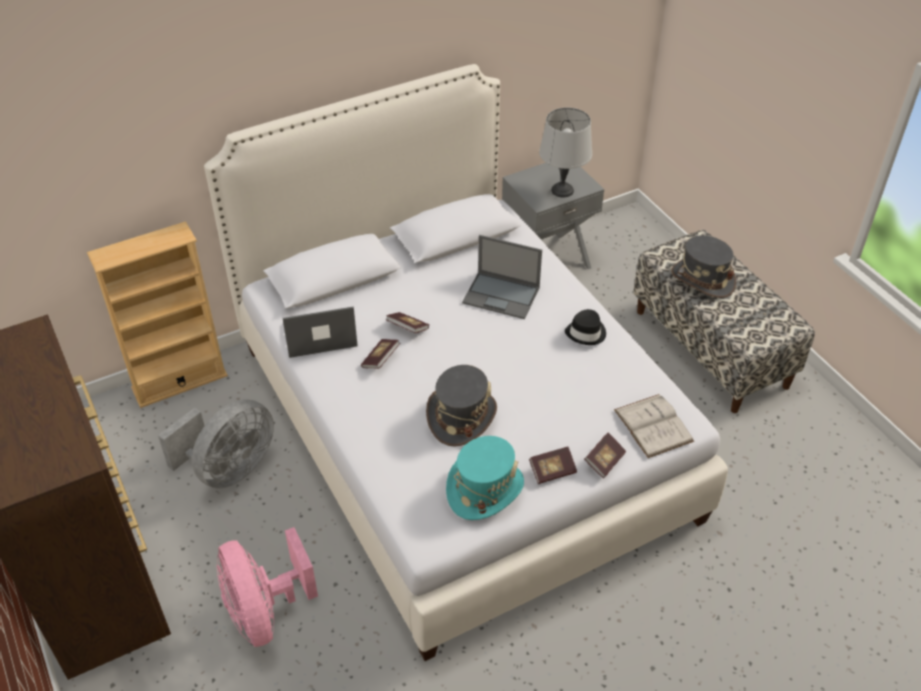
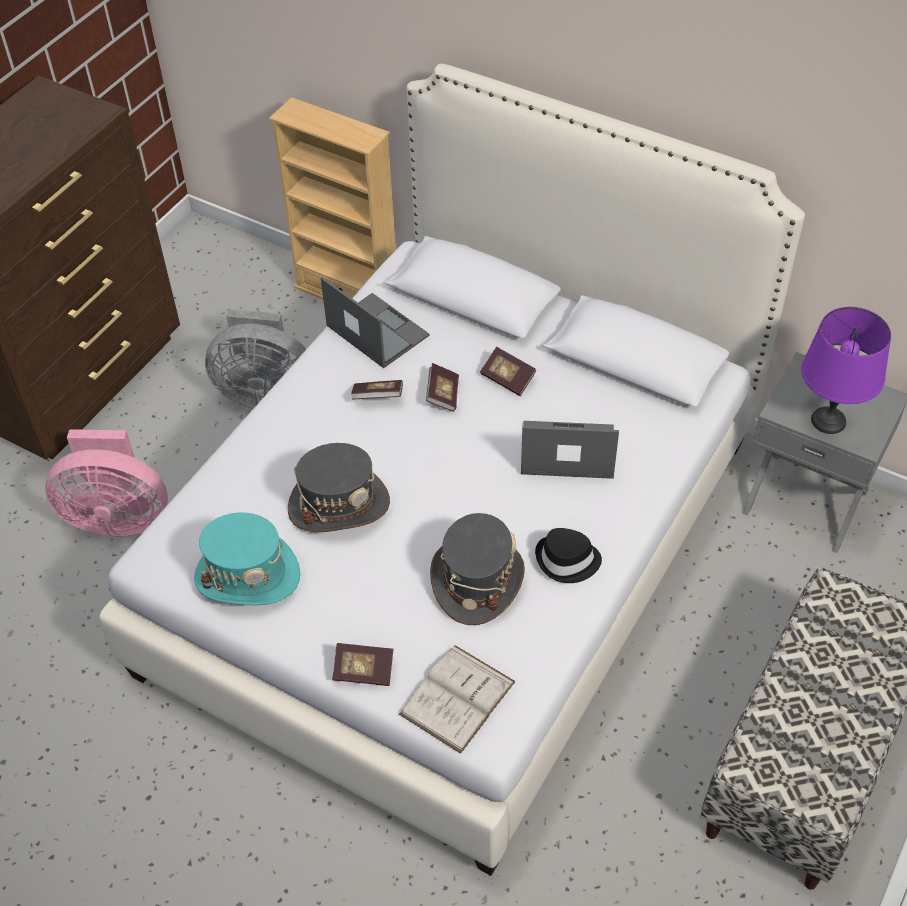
camera: 60 degrees right, 5 degrees up
(264, 612) = (118, 517): pink fan -> pink fan turned 120 degrees counterclockwise
(502, 295) = (566, 450): laptop -> laptop turned 105 degrees clockwise
(552, 471) = (315, 627): book -> book (508, 379)
(561, 190) = (827, 420): grey table lamp -> purple table lamp
(702, 279) = (828, 659): grey hat -> grey hat (477, 580)

